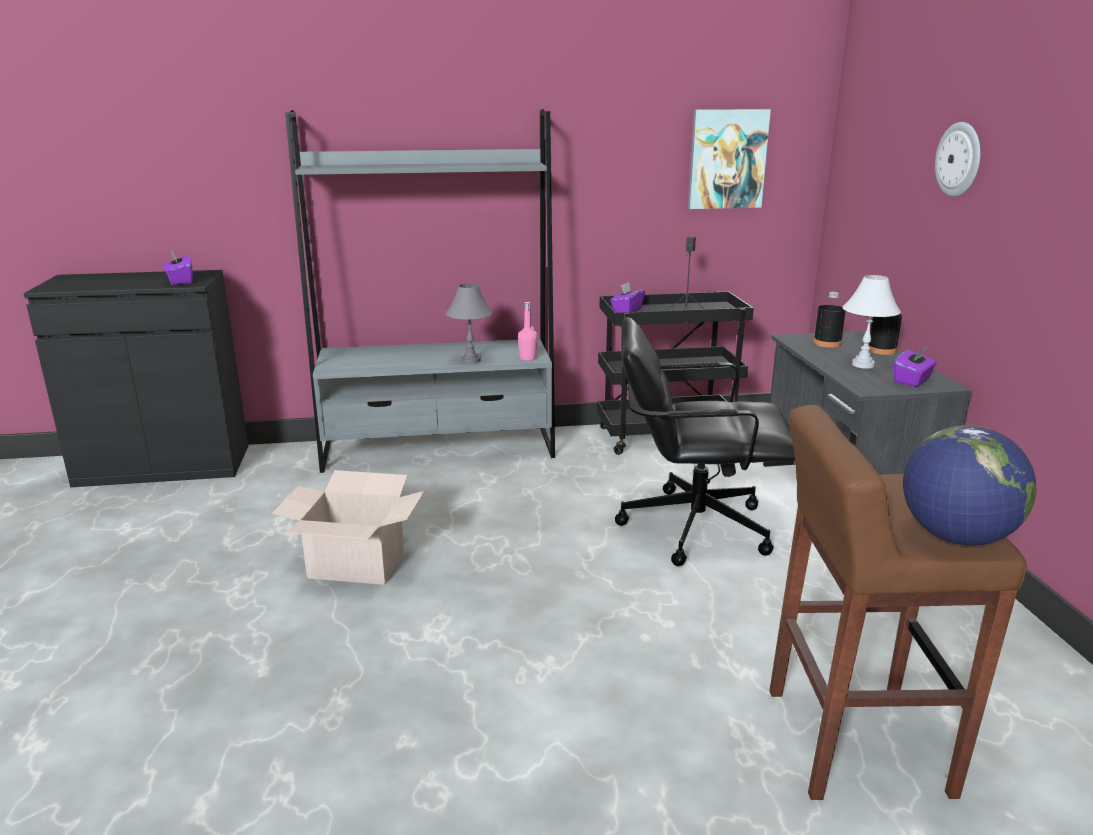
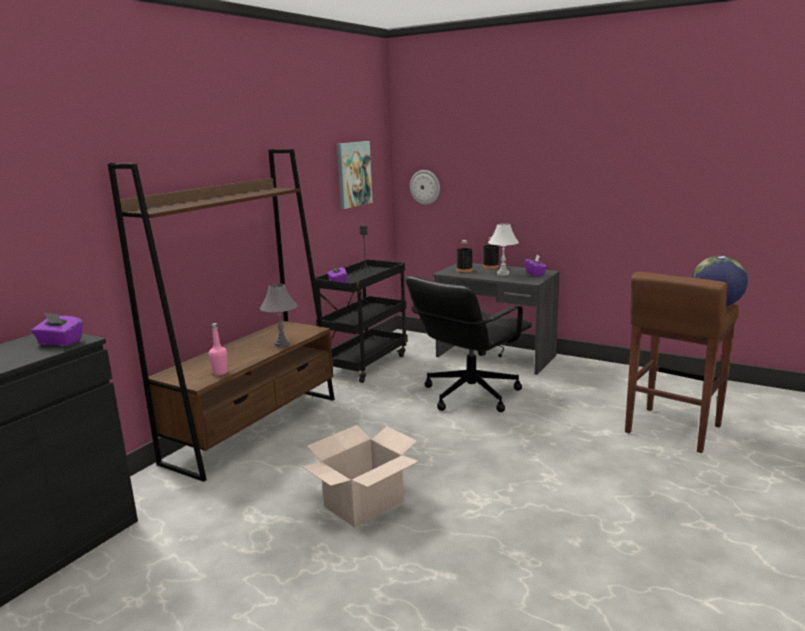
camera: 50 degrees left, 5 degrees down
(439, 450) = (254, 429): grey bookcase -> brown bookcase
(528, 358) = (311, 331): pink bottle -> pink bottle (220, 372)
(959, 159) = (514, 158): wall clock -> wall clock (425, 187)

